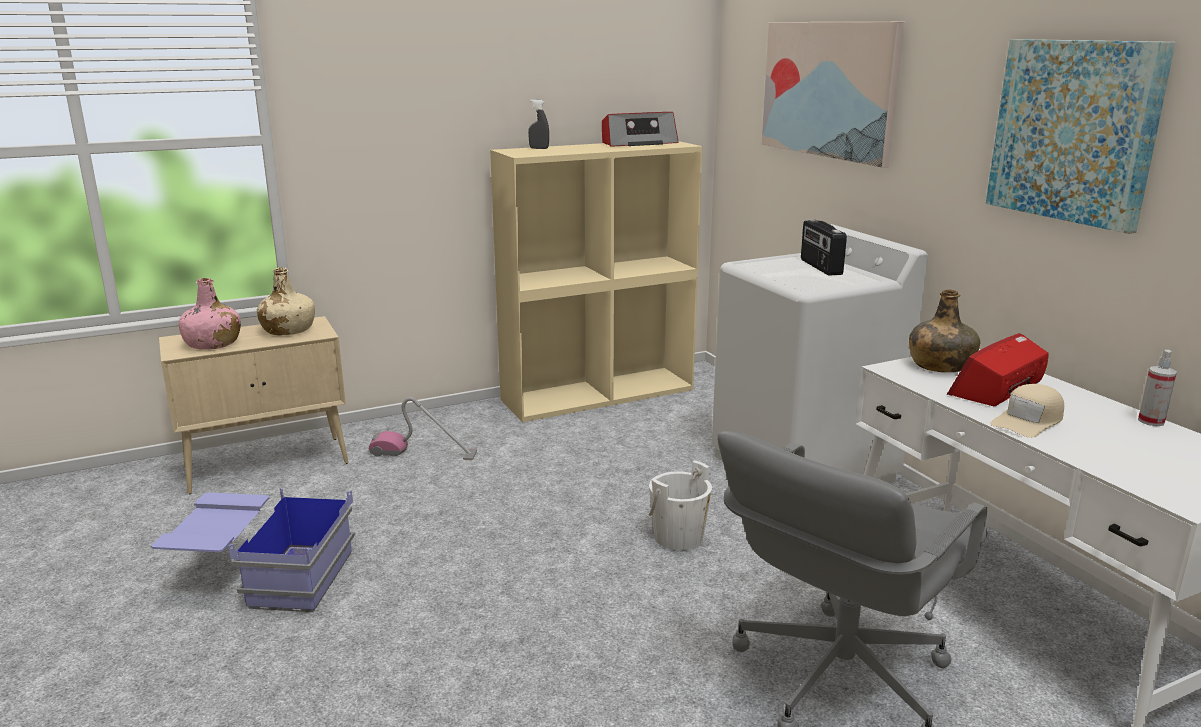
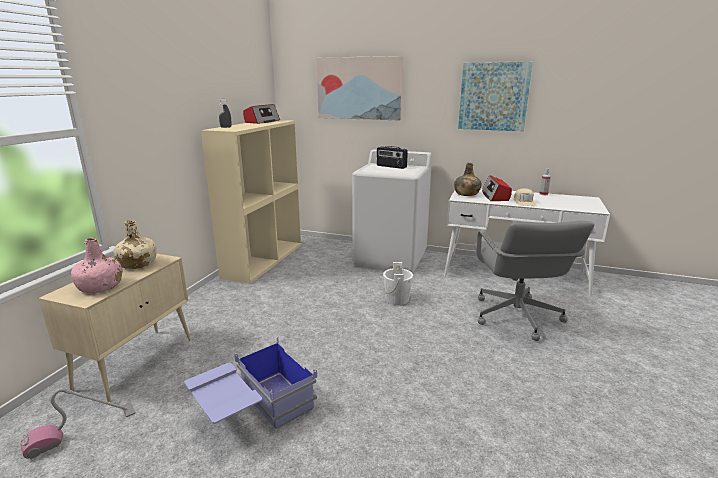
camera: 45 degrees left, 0 degrees up
(423, 453) = (225, 316): vacuum cleaner -> vacuum cleaner (82, 430)

